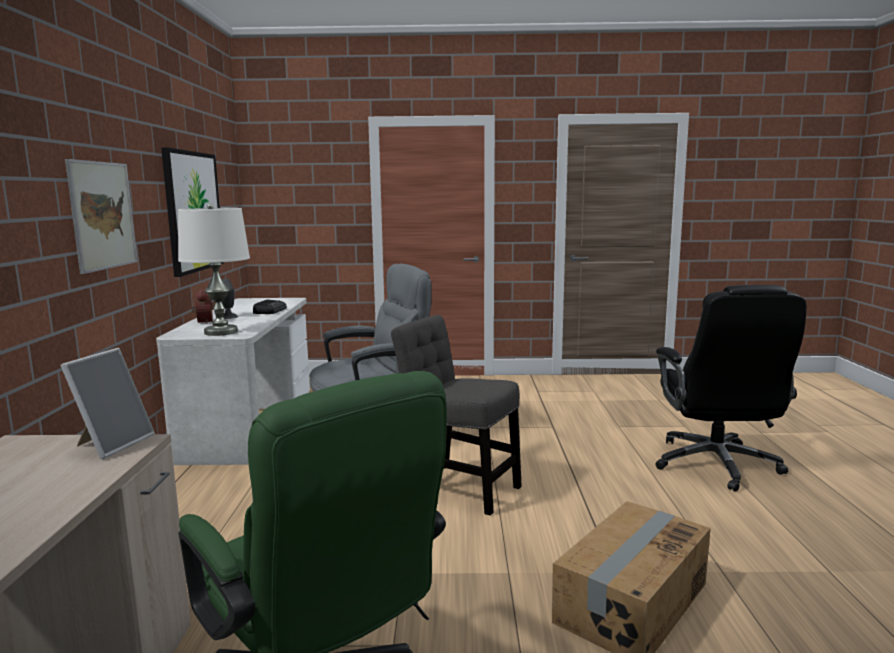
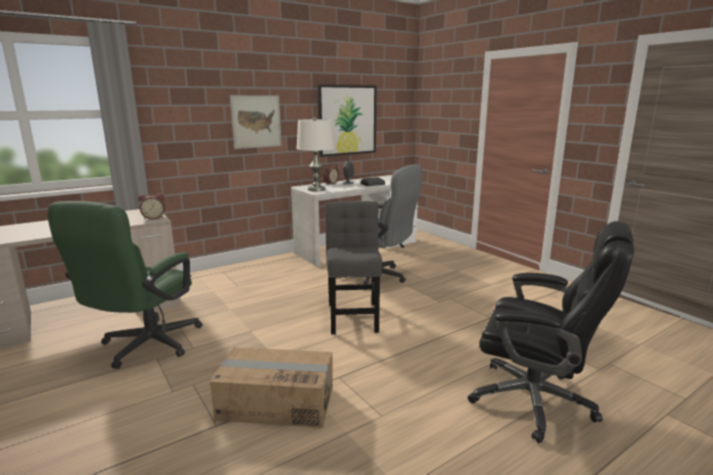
camera: 55 degrees right, 5 degrees up
(112, 444) = (154, 218): picture frame -> alarm clock
(716, 465) = (535, 400): black office chair -> black office chair turned 120 degrees counterclockwise

